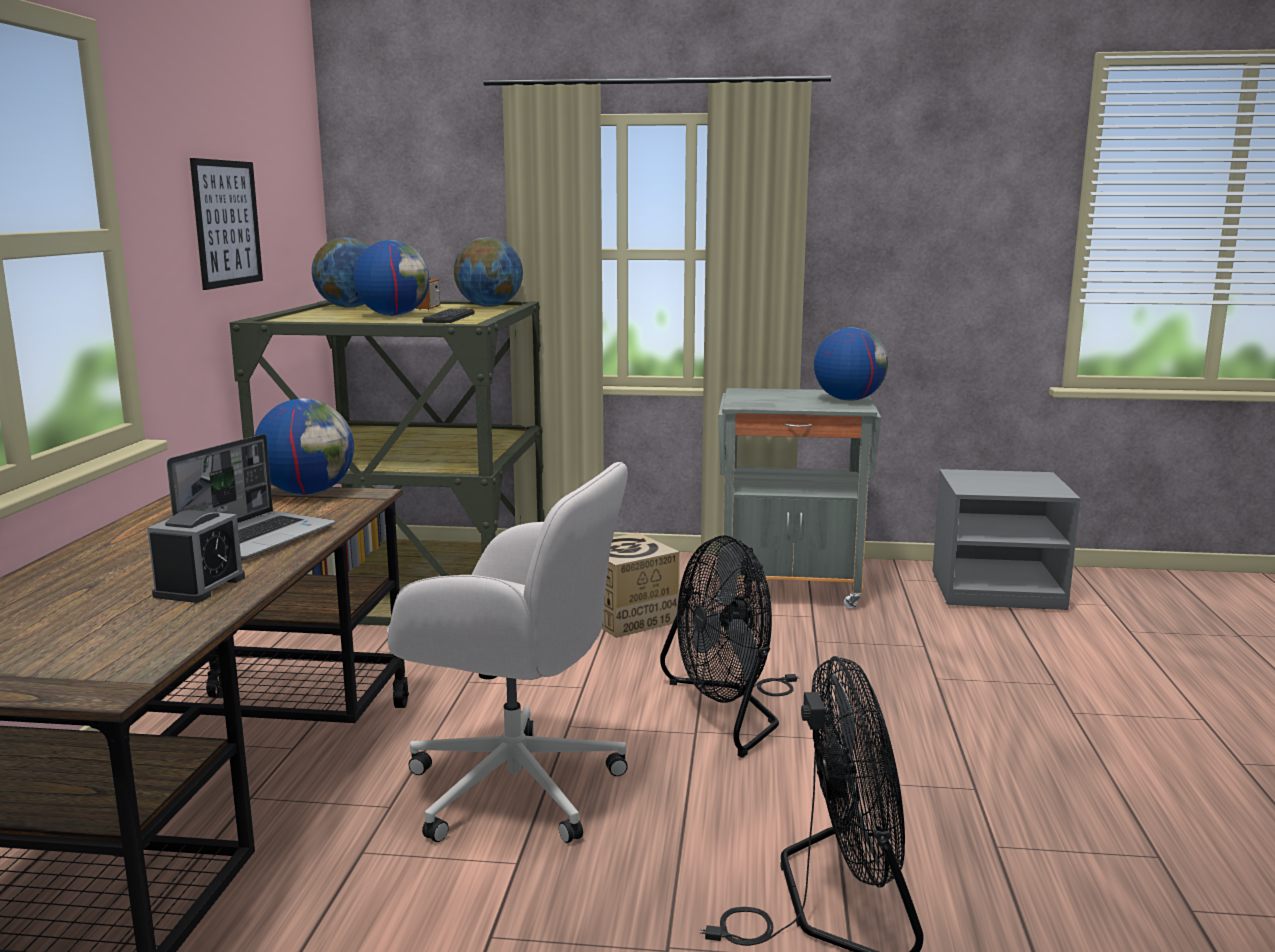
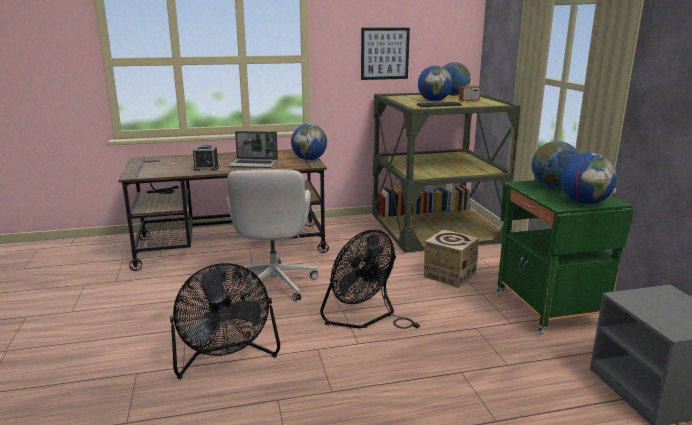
camera: 70 degrees right, 5 degrees up
(489, 306) = (493, 104): globe -> globe (553, 187)
(790, 587) = (549, 311): grey cart -> green cart

